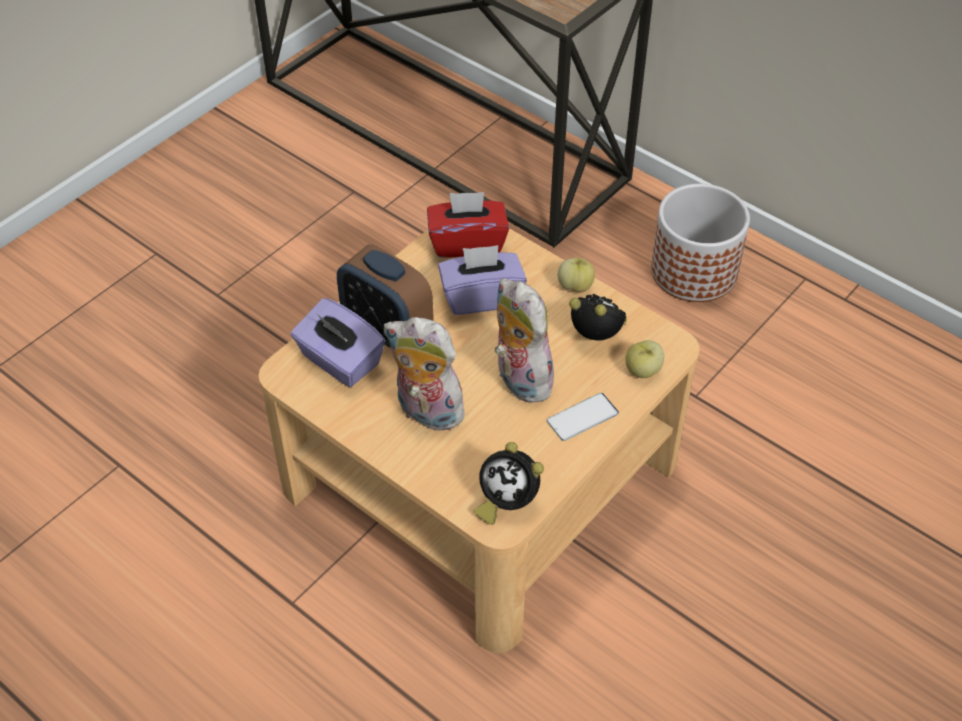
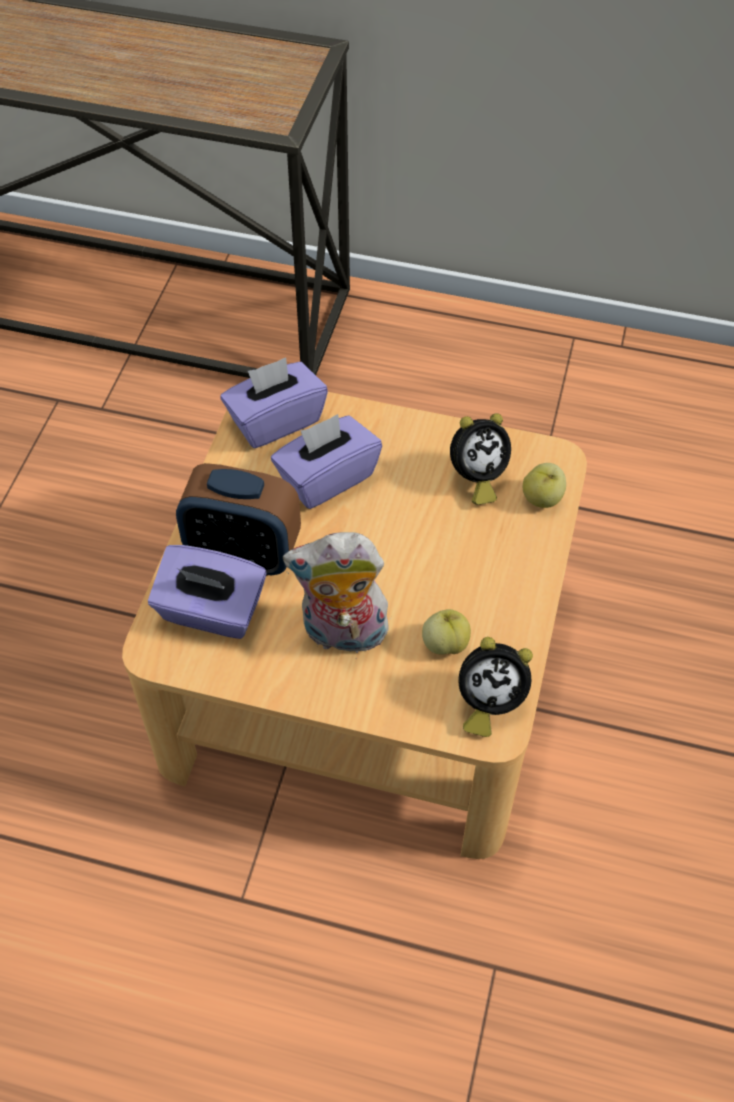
camera: 25 degrees left, 5 degrees up
(467, 242) = (275, 420): red tissue box -> purple tissue box
(519, 379) = (420, 556): plush toy -> none
(575, 286) = (419, 429): apple -> apple (445, 643)
(582, 417) = (511, 574): phone -> none
(598, 337) = (476, 478): alarm clock -> alarm clock turned 150 degrees clockwise
(694, 272) = (465, 368): planter -> none

